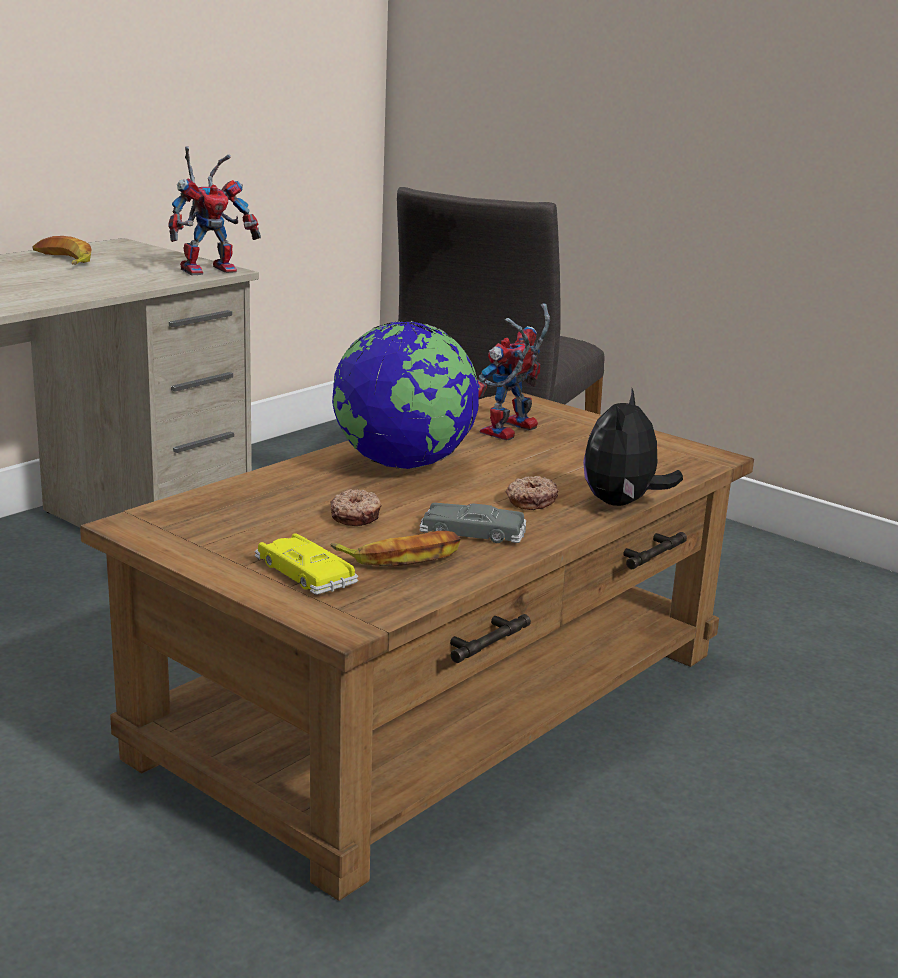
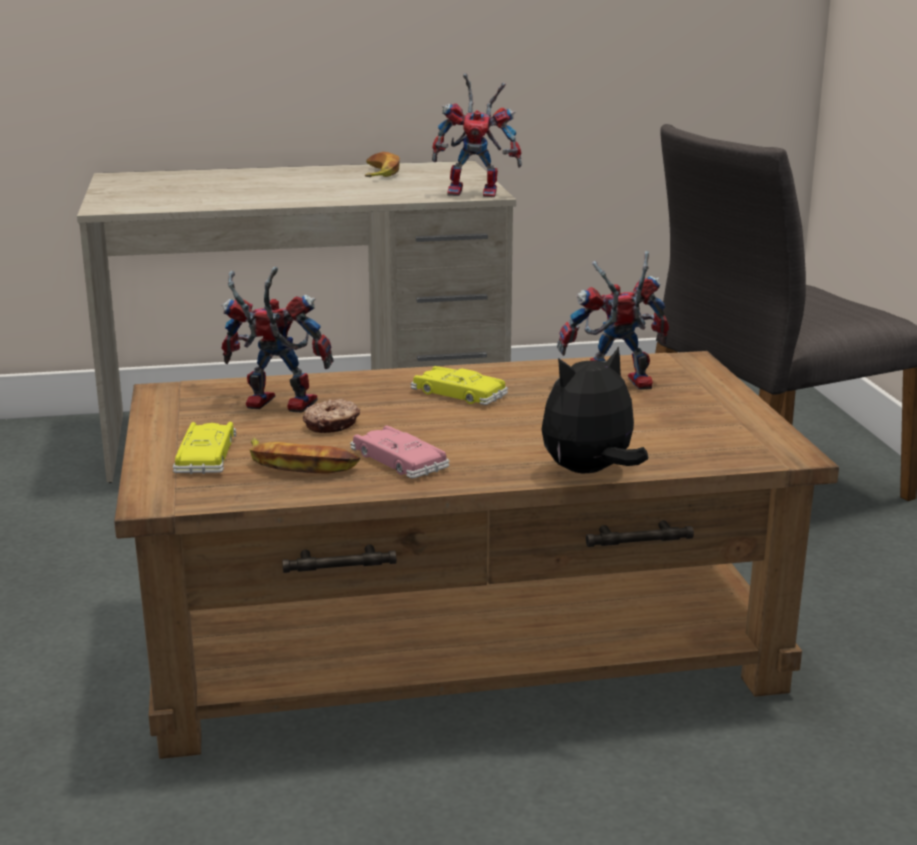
camera: 40 degrees right, 0 degrees up
(268, 512) = (273, 405): none -> toy robot
(404, 464) = (459, 394): globe -> yellow toy car
(472, 532) = (399, 461): grey toy car -> pink toy car
(530, 501) = (505, 449): donut -> none

